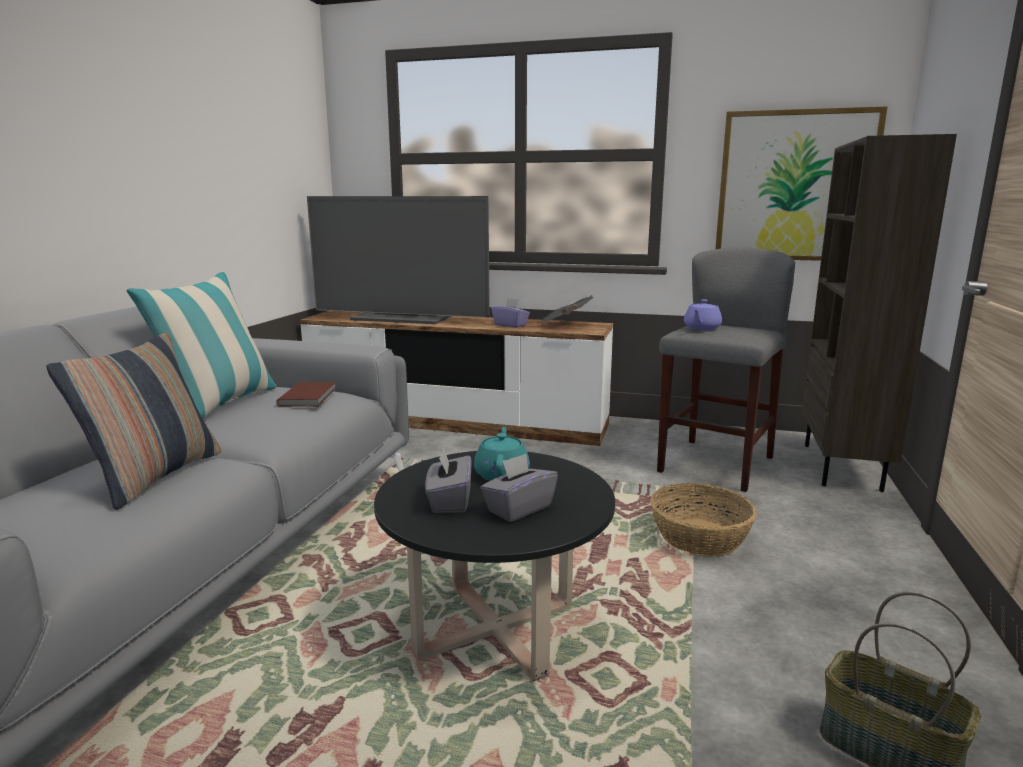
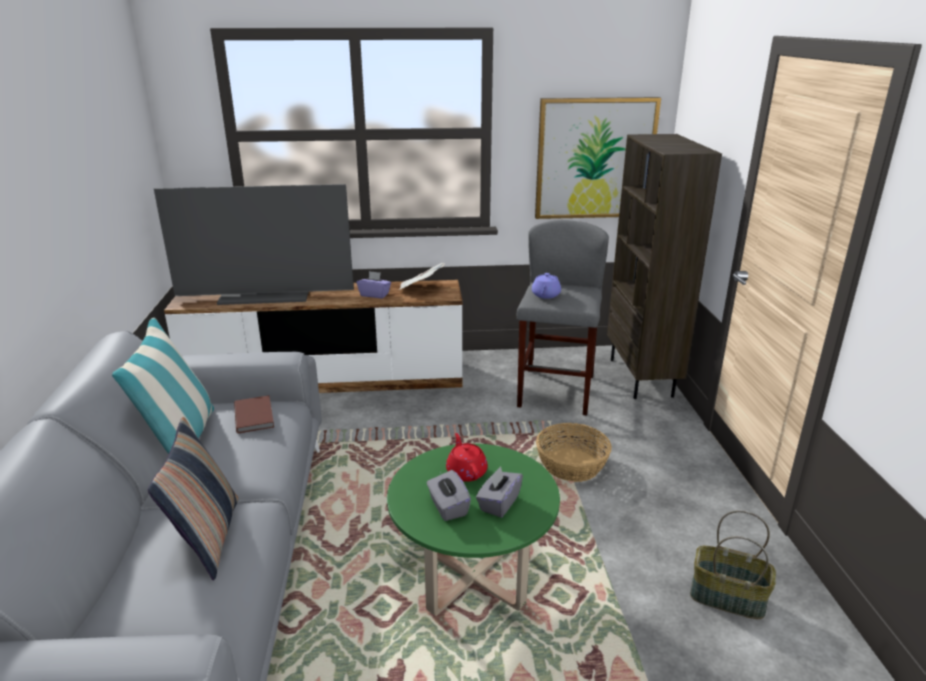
camera: 20 degrees left, 10 degrees up
(496, 629) = (472, 578): black coffee table -> green coffee table
(502, 474) = (466, 472): turquoise teapot -> red teapot

